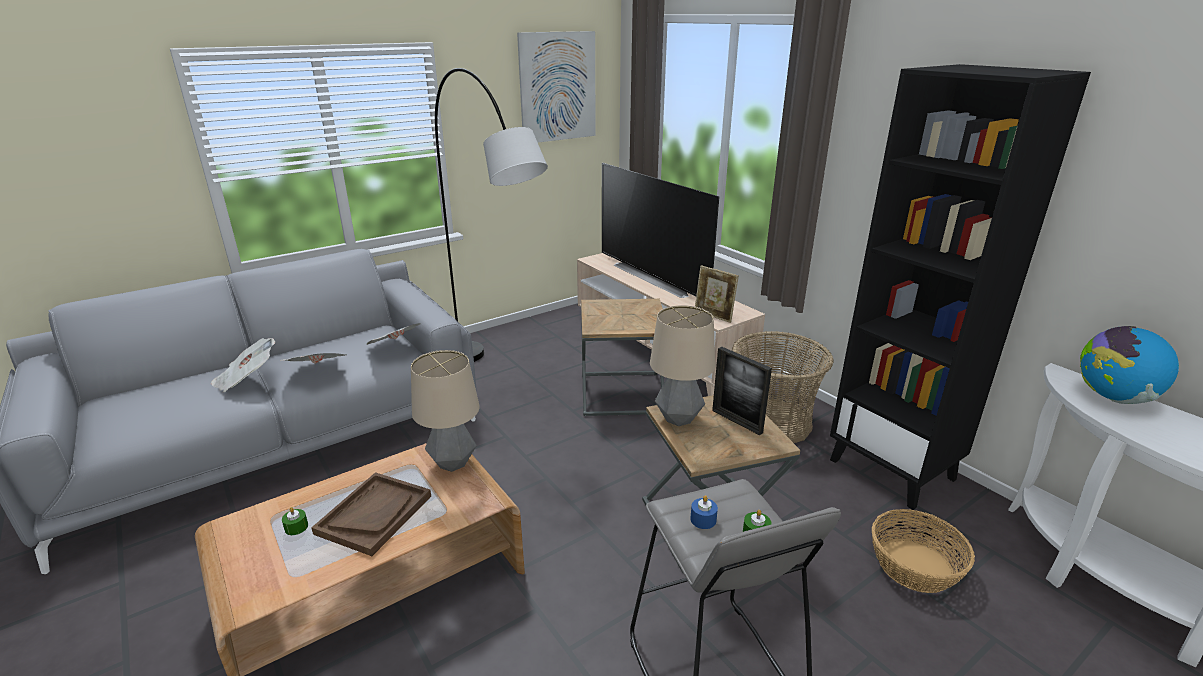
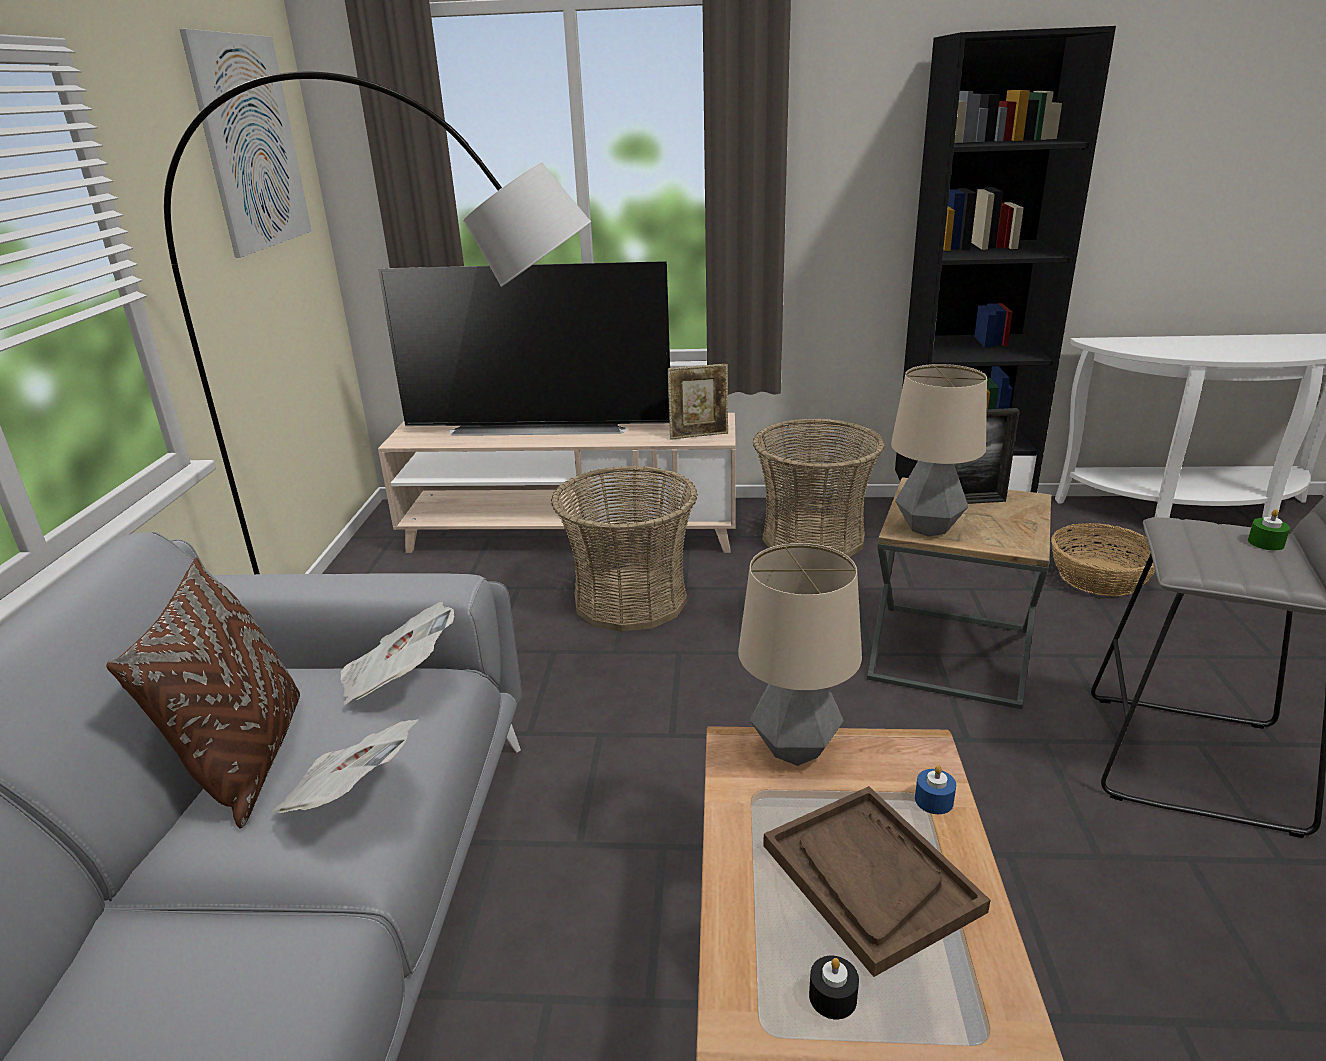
camera: 50 degrees left, 0 degrees up
(246, 379) = (219, 919): newspaper -> none
(296, 527) = (832, 997): green candle -> black candle
(325, 345) = (247, 759): none -> brown pillow
(622, 393) = (630, 600): brown side table -> basket
(703, 519) = (1226, 559): blue candle -> blue candle (934, 800)
(1113, 398) = (1148, 343): globe -> none

